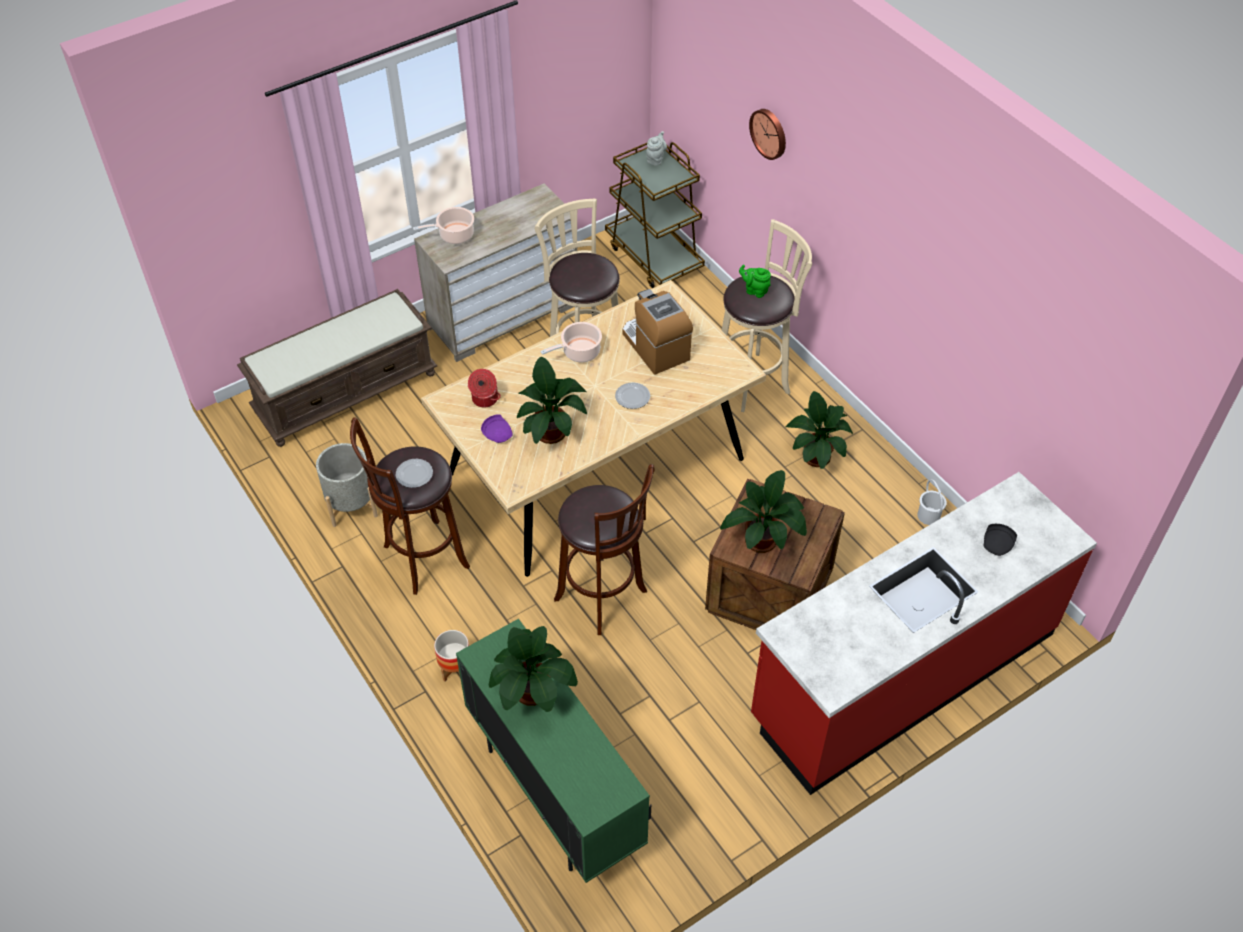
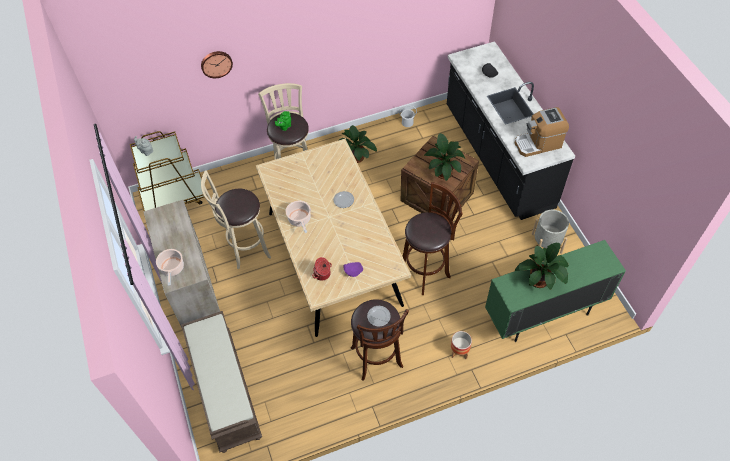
camera: 75 degrees left, 5 degrees up
(351, 504) = (324, 396): grey planter -> grey planter (546, 243)
(551, 429) = (357, 243): potted plant -> none
(655, 346) = (307, 182): coffee machine -> coffee machine (538, 143)
(902, 675) = (497, 157): red counter -> black counter

